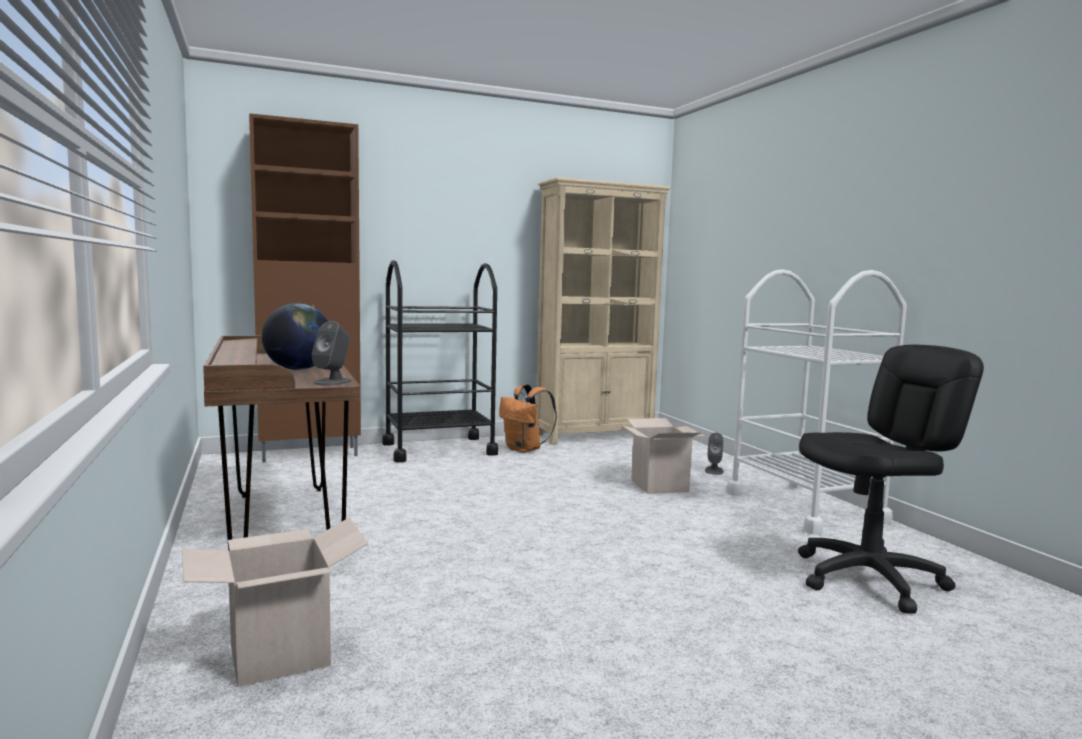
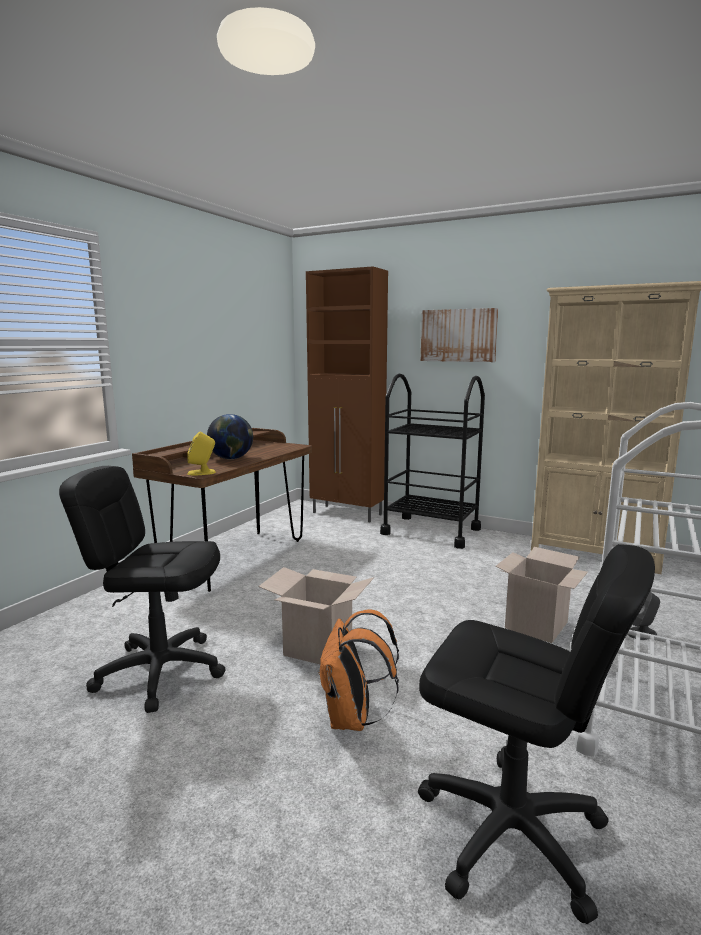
camera: 50 degrees right, 5 degrees up
(279, 655) = (84, 632): cardboard box -> cardboard box (318, 648)
(333, 382) = (202, 472): grey speaker -> yellow speaker
(441, 219) = (458, 335): none -> picture
(478, 633) = (160, 671): none -> black office chair
(525, 449) = (495, 550): orange backpack -> orange backpack (353, 719)

